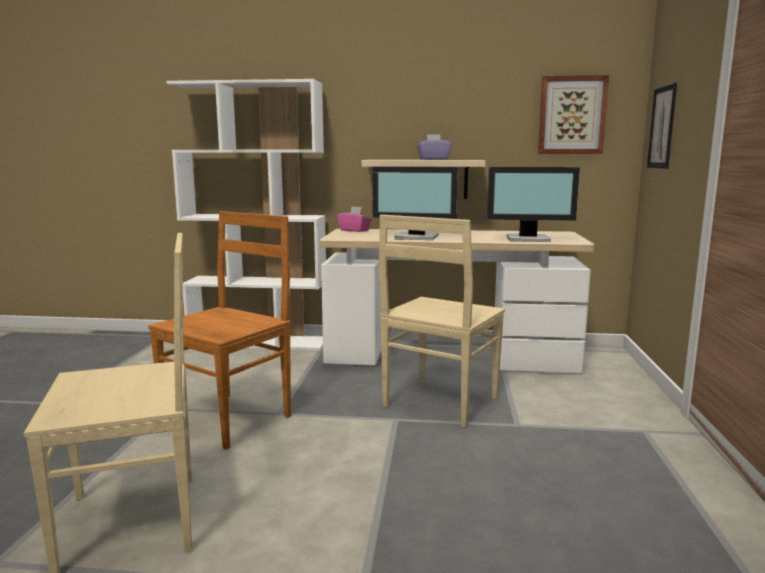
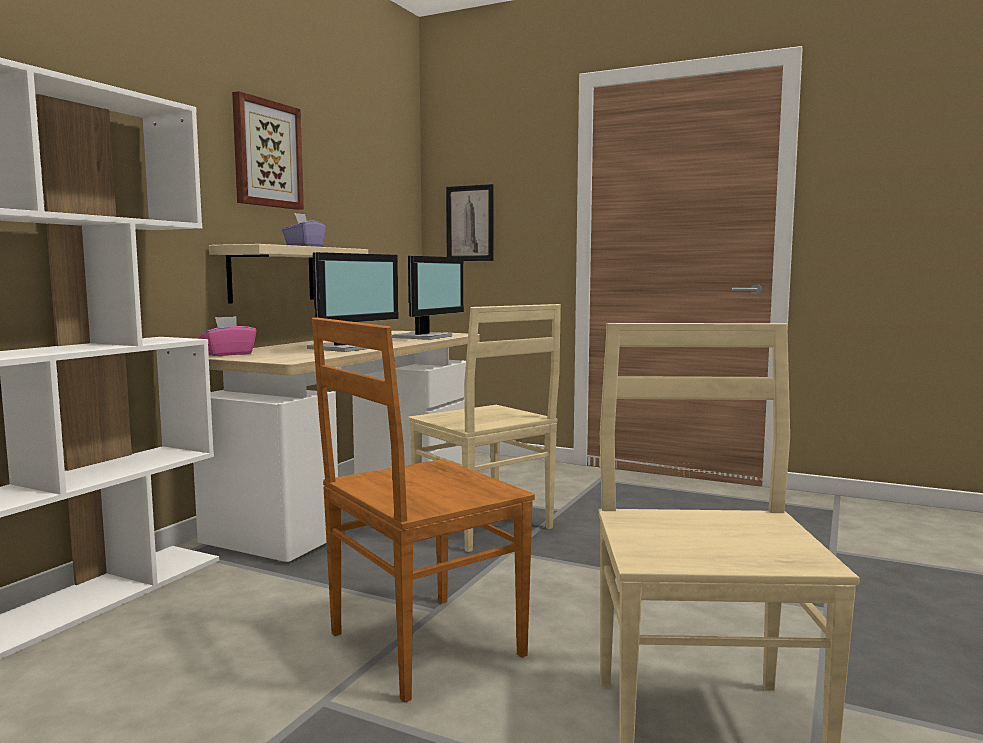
camera: 70 degrees left, 5 degrees down
(230, 418) = (420, 646): brown chair -> brown chair turned 90 degrees counterclockwise
(571, 115) = (382, 204): picture -> picture (266, 154)

